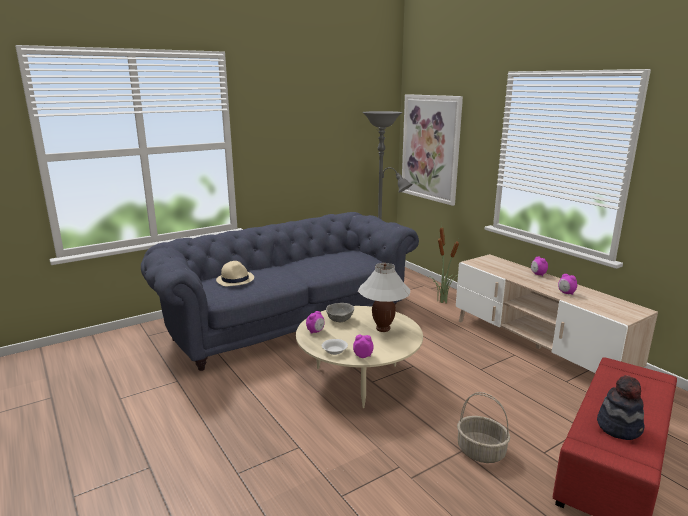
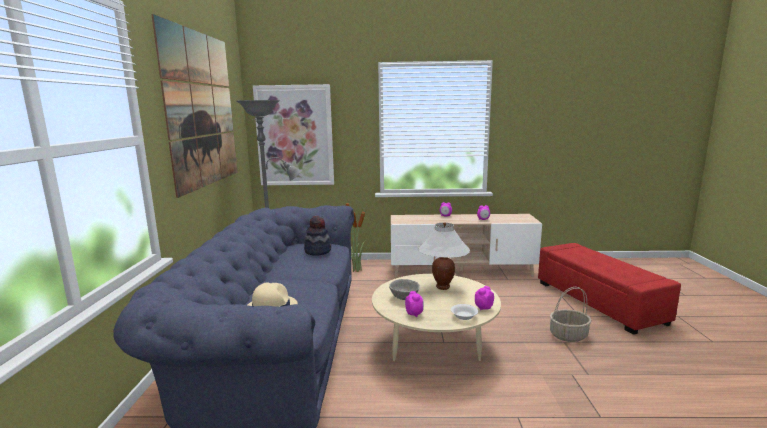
camera: 55 degrees left, 5 degrees down
(317, 121) = (202, 110): none -> picture
(619, 427) = (624, 270): hat -> hat (318, 251)

